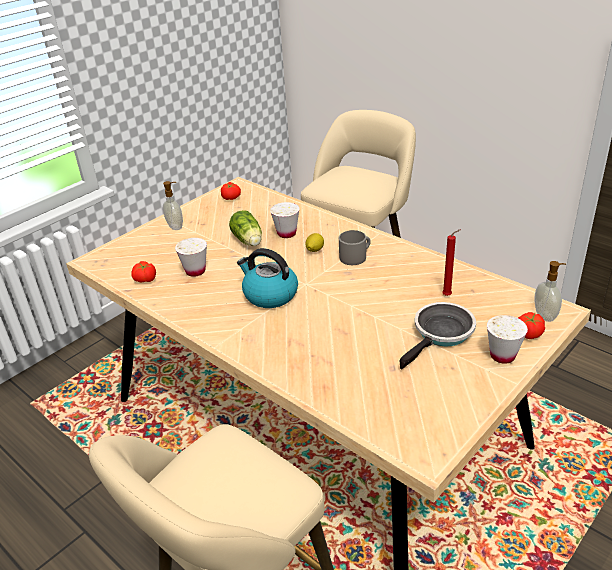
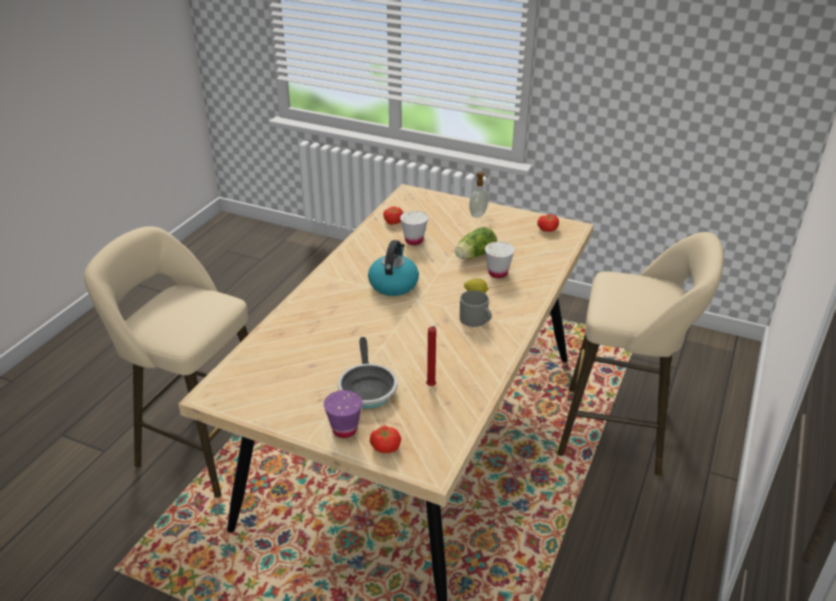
camera: 70 degrees right, 0 degrees up
(441, 334) = (366, 388): frying pan -> frying pan turned 60 degrees clockwise
(502, 356) = (344, 430): white cup -> purple cup
(545, 315) = (420, 458): soap dispenser -> none

